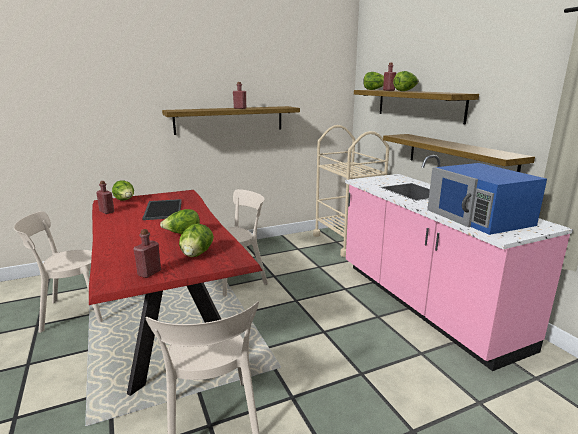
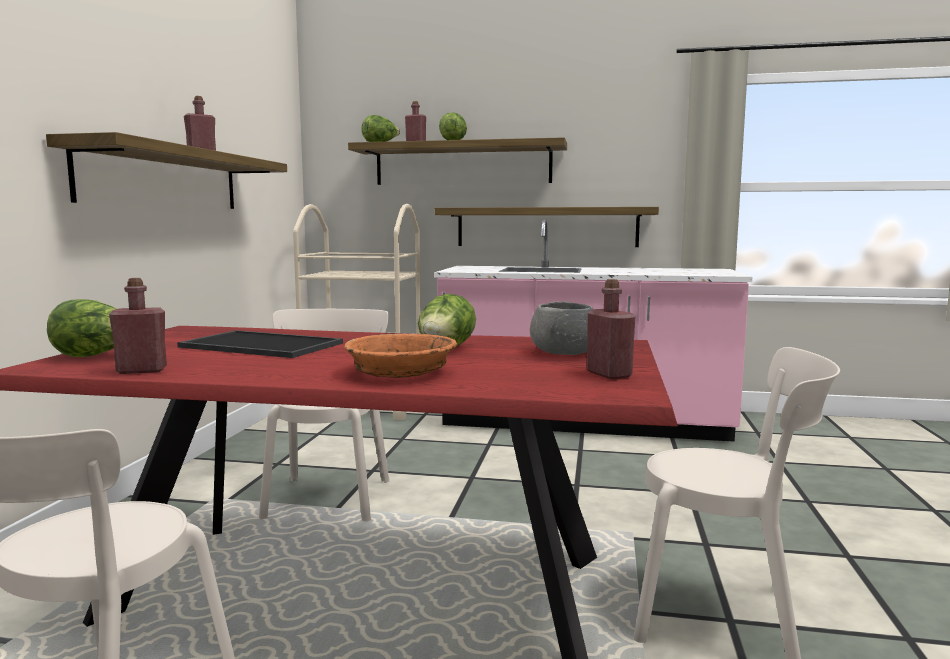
camera: 55 degrees left, 10 degrees down
(127, 240) = (401, 372): none -> orange bowl
(196, 254) = (563, 352): lettuce -> grey bowl
(479, 217) = (668, 271): blue microwave -> none

